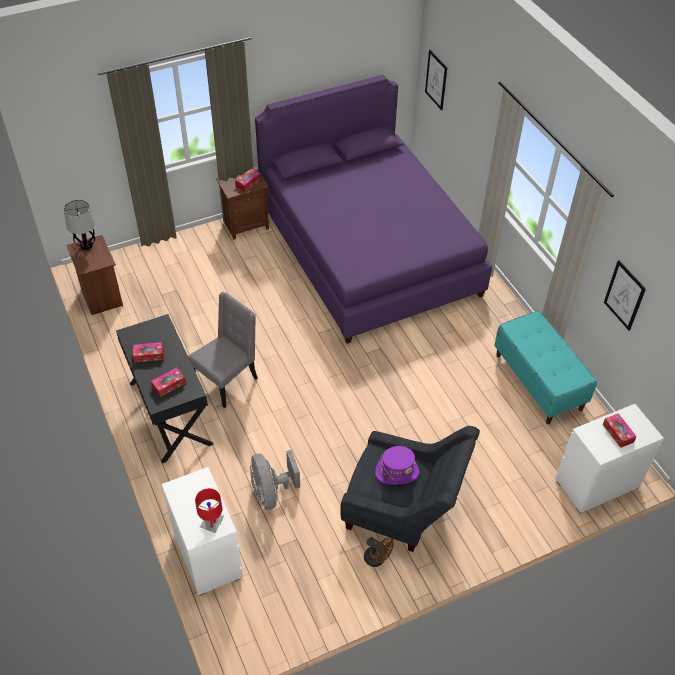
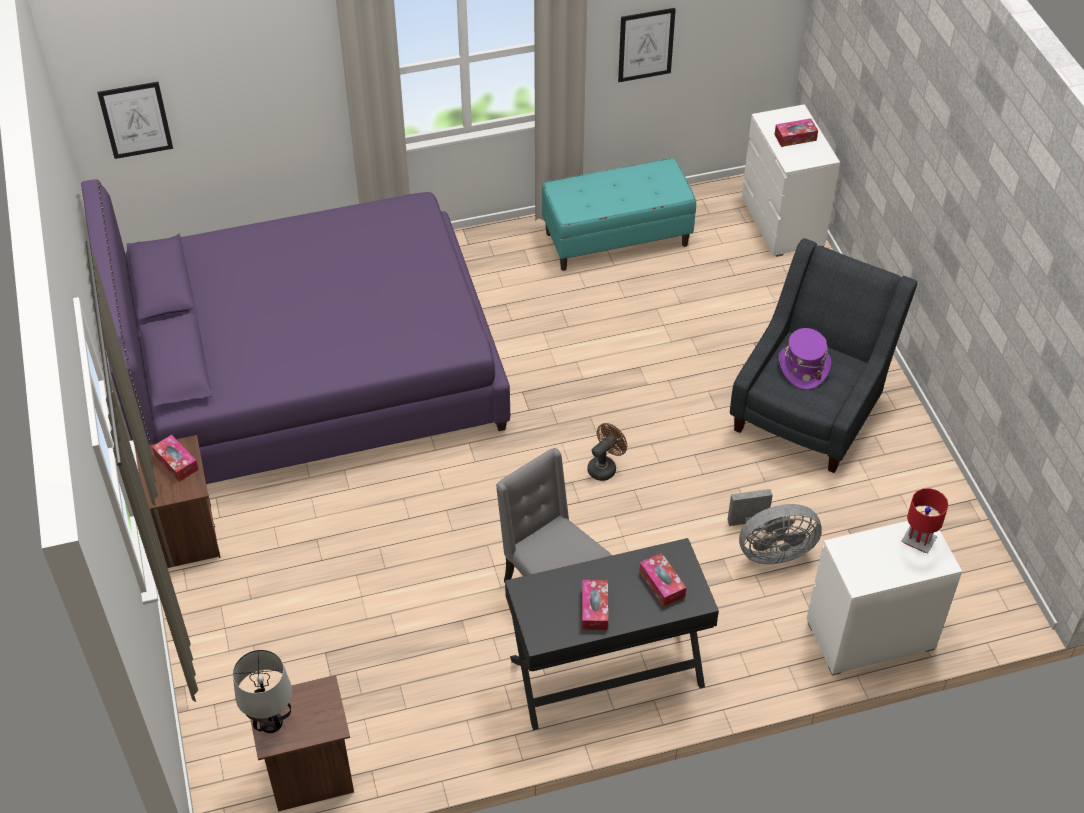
camera: 80 degrees left, 0 degrees up
(377, 559) = (881, 446): brown fan -> brown fan (605, 467)

